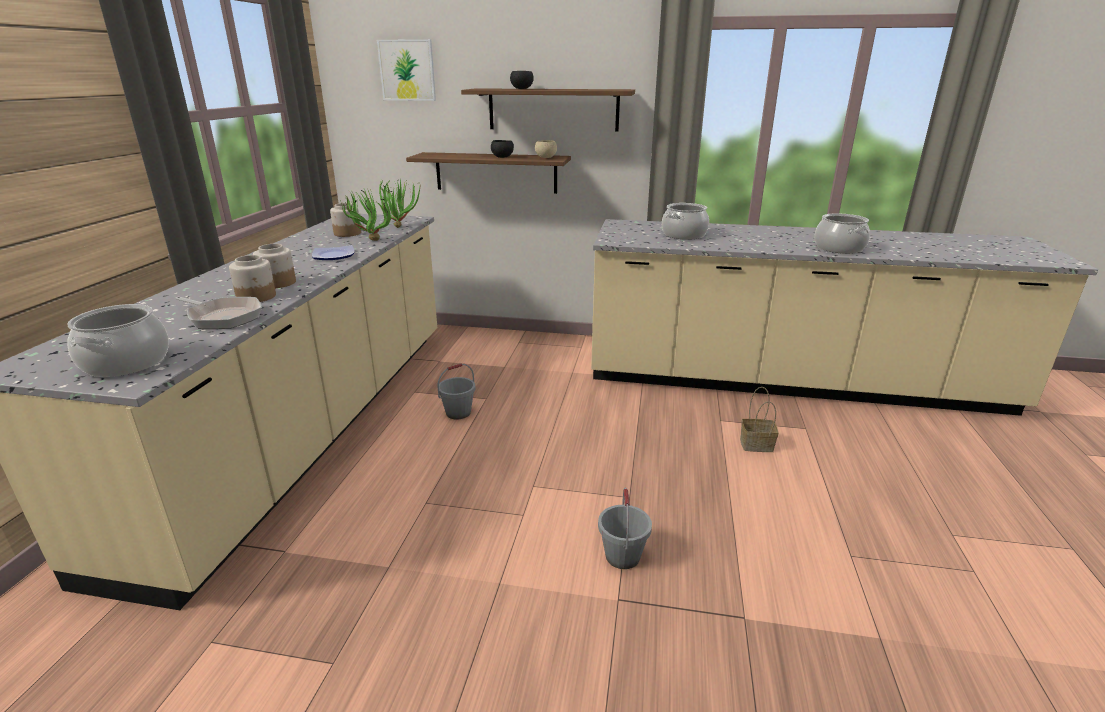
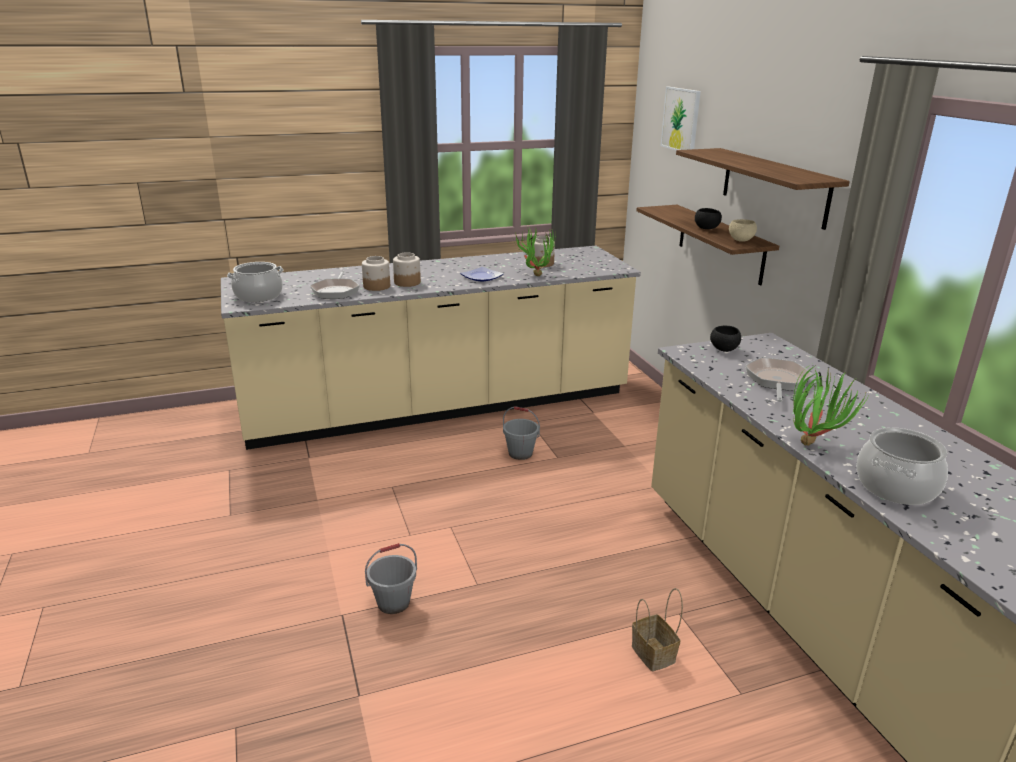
camera: 60 degrees right, 0 degrees up
(400, 226) = (589, 270): potted plant -> potted plant (814, 442)
(521, 88) = (739, 157): black bowl -> black bowl (723, 349)
(684, 235) = (776, 381): cooking pot -> frying pan

